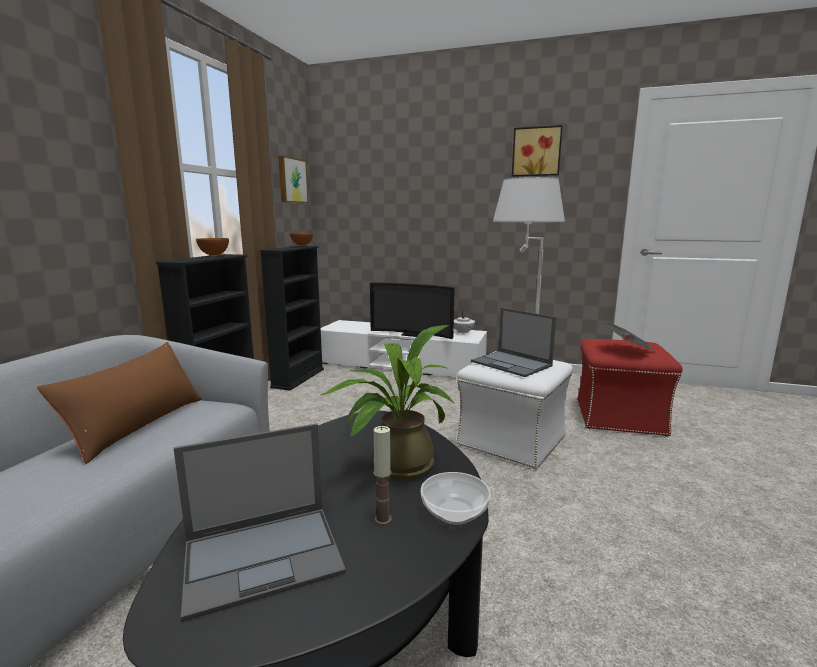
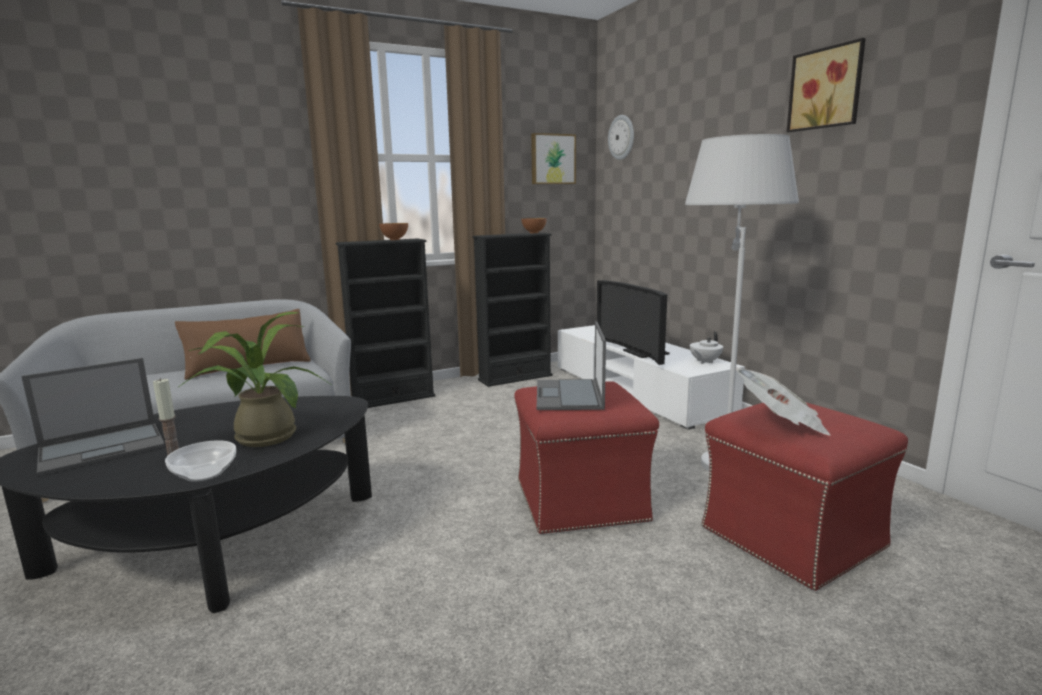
camera: 45 degrees right, 0 degrees up
(265, 556) = (104, 448): laptop -> laptop turned 60 degrees counterclockwise
(347, 167) = (622, 137): none -> wall clock
(512, 441) = (581, 501): white ottoman -> red ottoman

